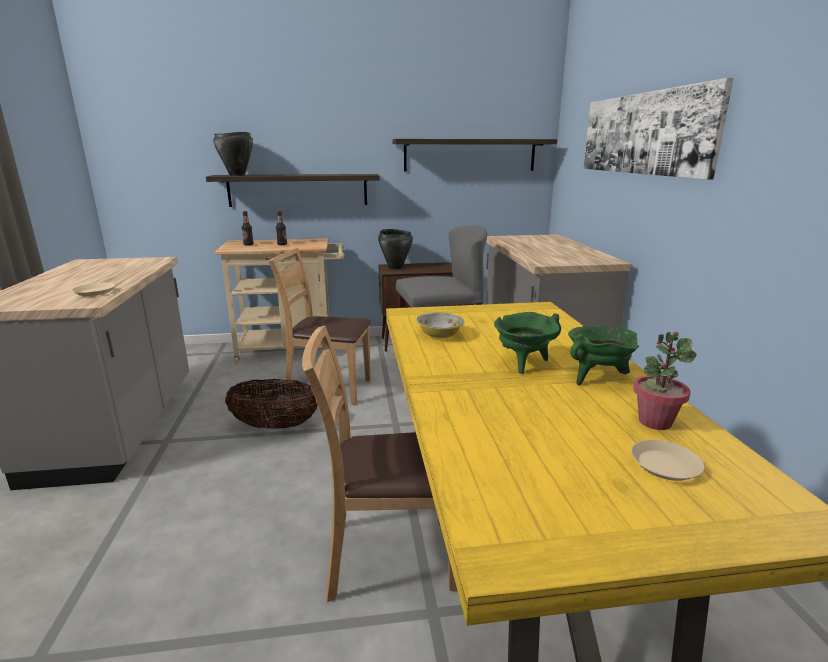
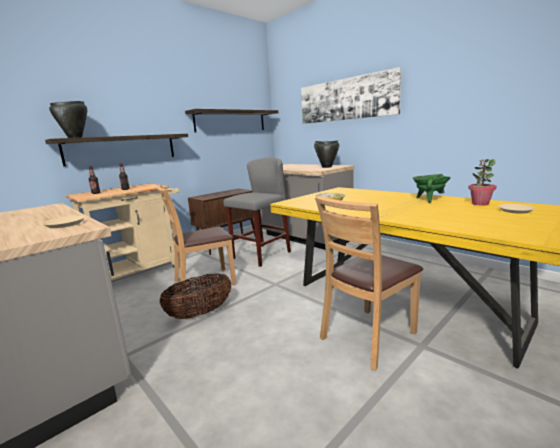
camera: 35 degrees left, 5 degrees down
(395, 268) = (203, 196): black cooking pot -> black cooking pot (326, 167)
(523, 363) = (393, 203): green cooking pot -> none

